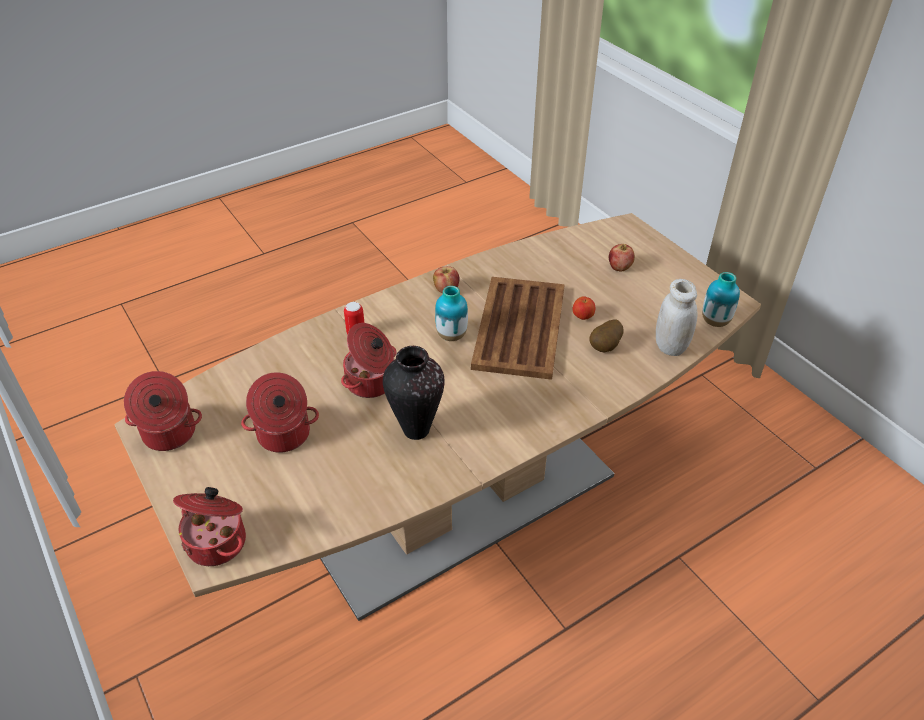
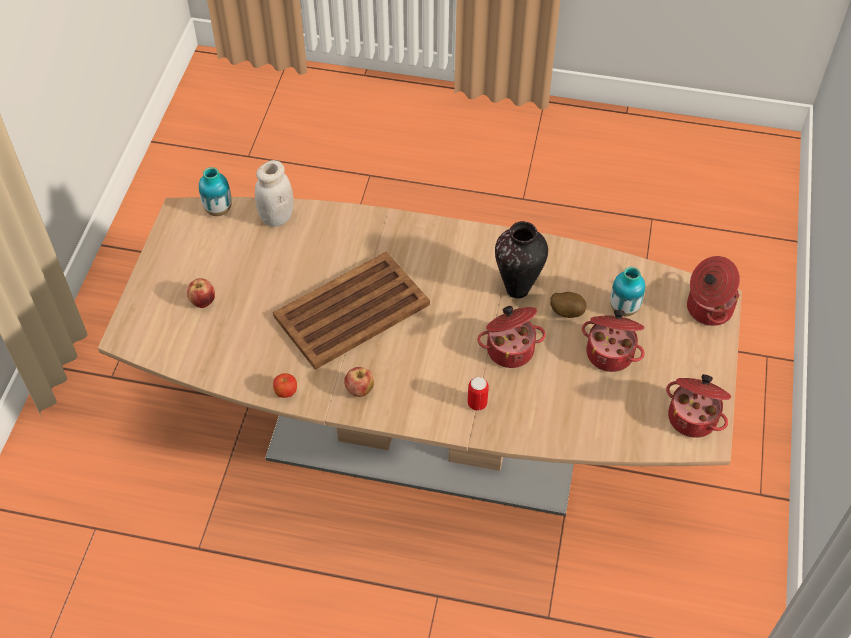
camera: 135 degrees left, 10 degrees up
(451, 335) = (408, 343): vase -> vase (624, 308)
(582, 317) = (296, 283): apple -> apple (286, 392)
(605, 347) = (318, 249): potato -> potato (566, 312)

